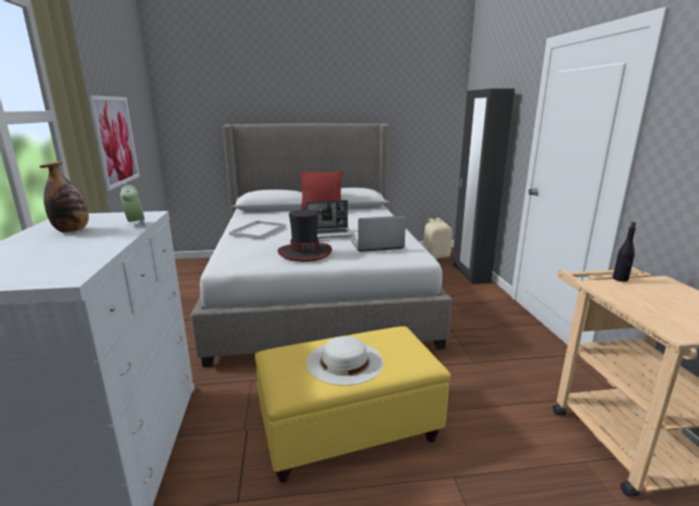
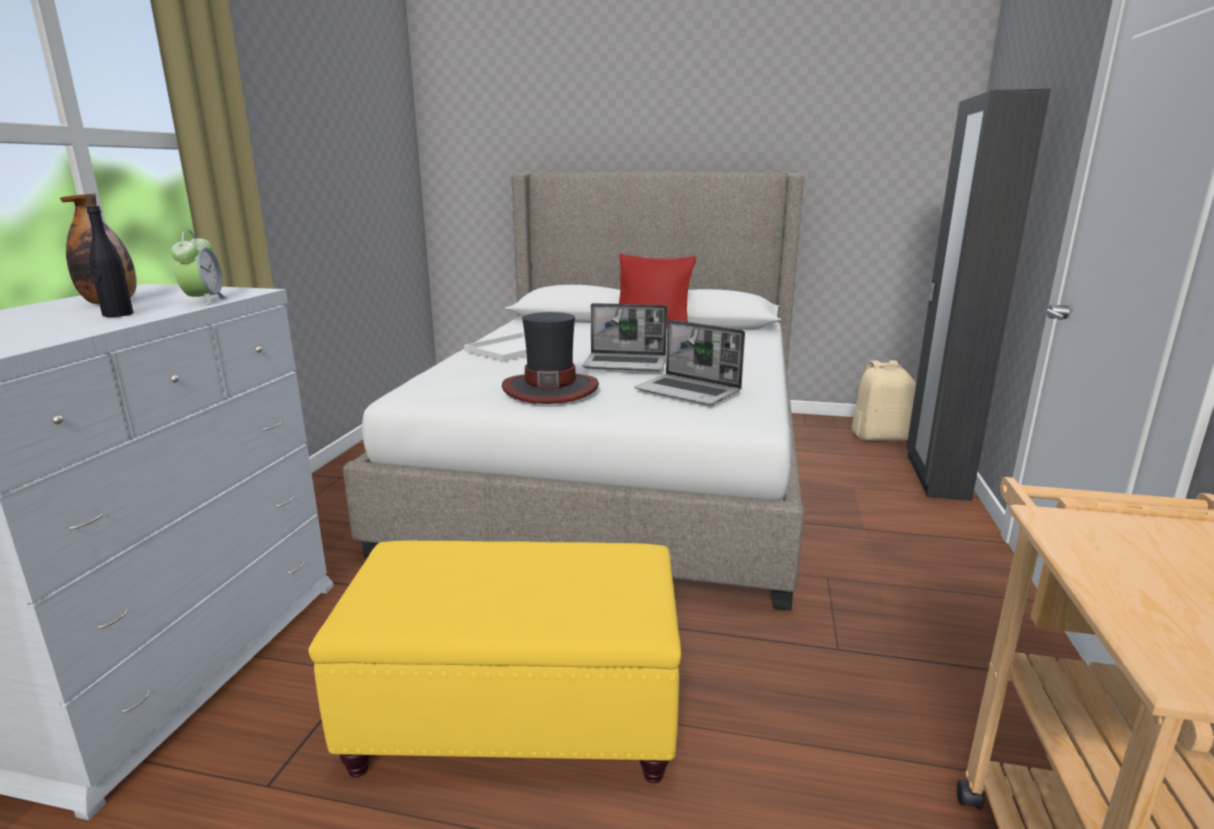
camera: 20 degrees right, 0 degrees up
(115, 141) = (323, 191): picture -> none
(344, 361) = (496, 586): white hat -> none
(376, 246) = (689, 392): laptop -> laptop turned 150 degrees counterclockwise
(620, 279) = (1137, 517): black bottle -> black bottle (117, 314)

